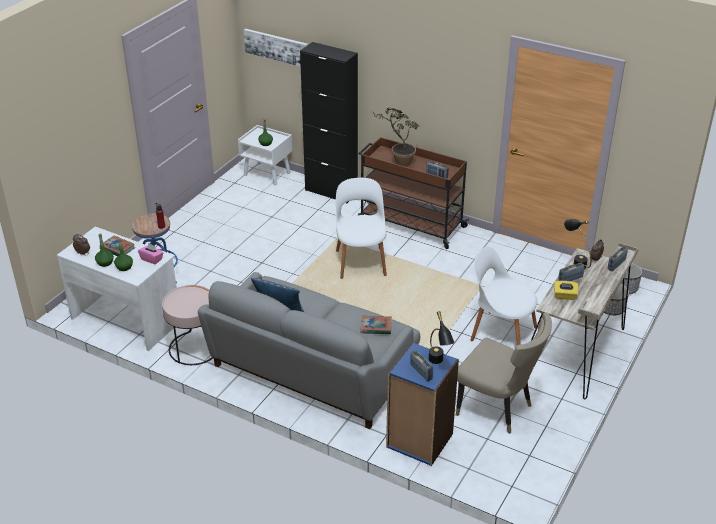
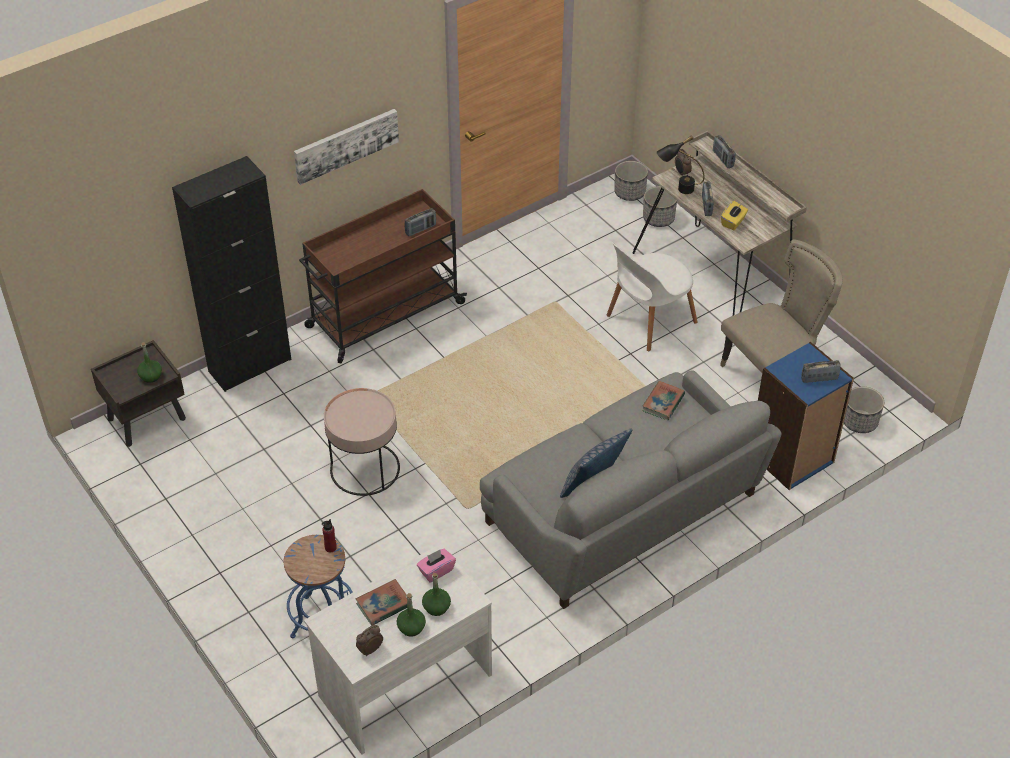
camera: 65 degrees left, 10 degrees up
(194, 348) = (514, 621): pink side table -> pink side table (365, 469)
(267, 174) = (147, 419): white nightstand -> brown nightstand
(276, 47) = (104, 235): picture -> picture (346, 145)
(361, 261) = (434, 391): white chair -> none
(397, 163) = (363, 252): potted plant -> none
(438, 363) = (811, 360): black table lamp -> none
(485, 471) = (859, 422): none -> planter

